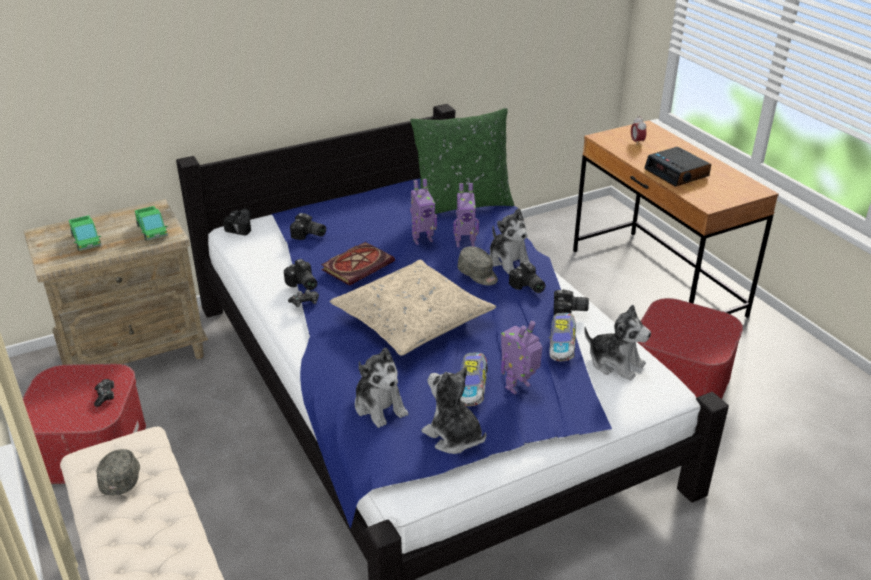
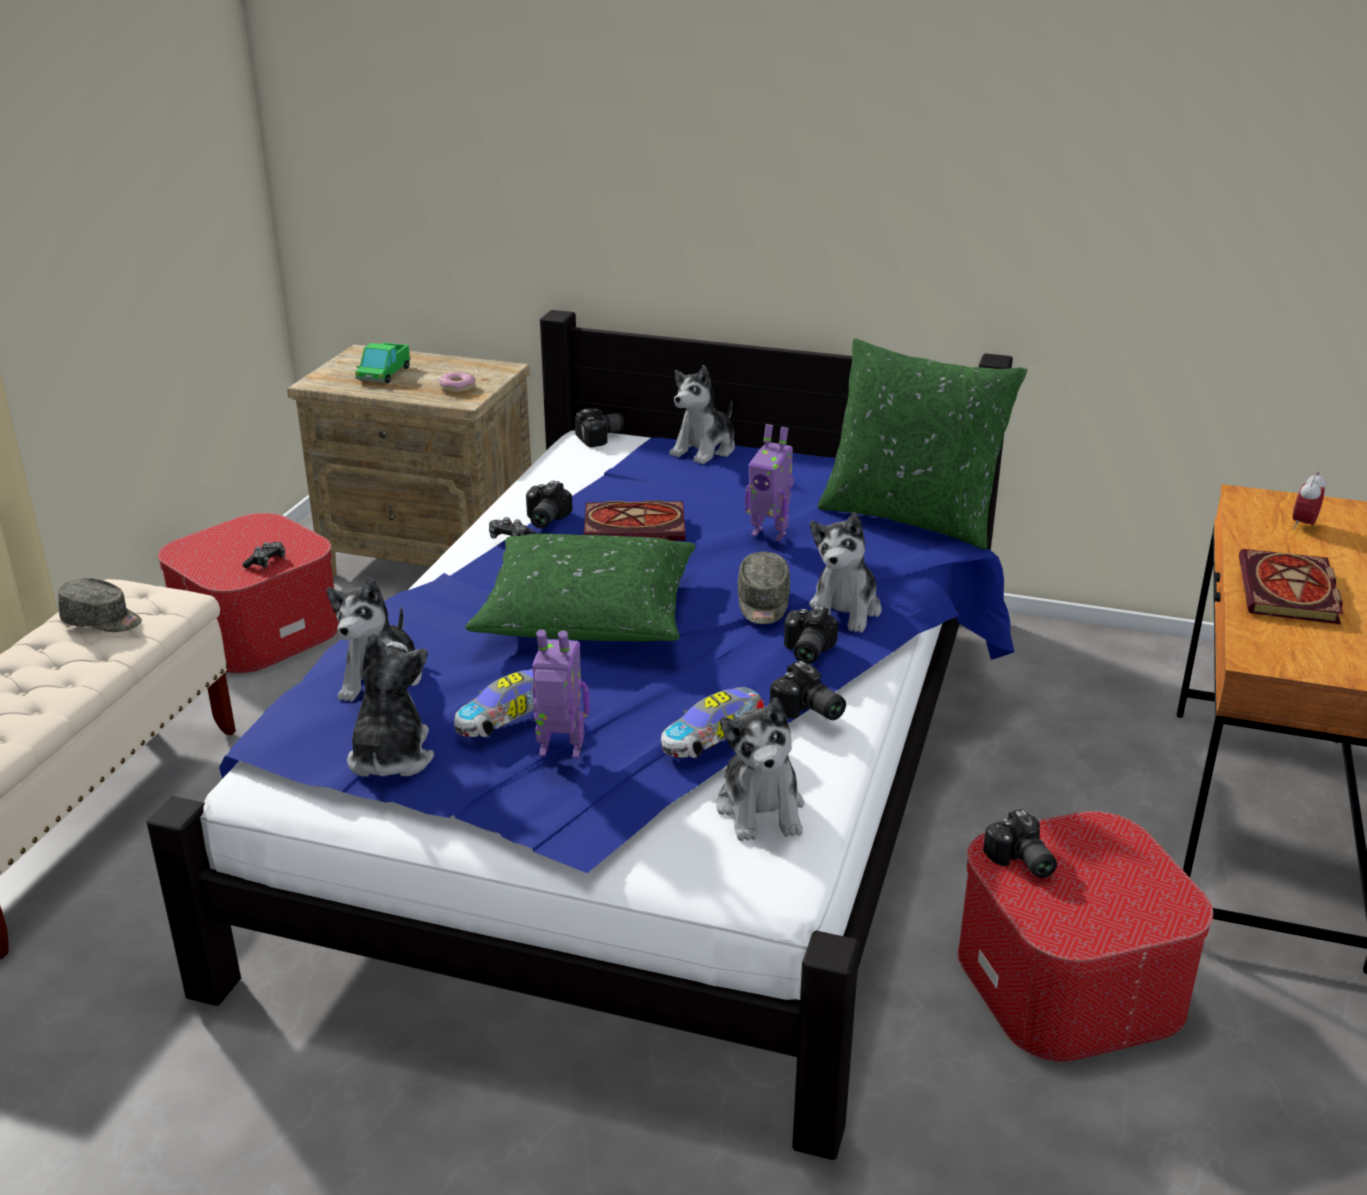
camera: 45 degrees right, 5 degrees down
(121, 477) = (102, 621): grey cap -> grey cap turned 60 degrees clockwise
(152, 230) = (457, 388): toy truck -> donut
(309, 235) = (646, 472): camera -> camera (1020, 862)
(313, 210) = (705, 450): none -> plush toy
(412, 319) = (587, 613): beige pillow -> green pillow
(465, 243) = (824, 563): toy robot -> none
(677, 173) = (1290, 593): alarm clock -> book

